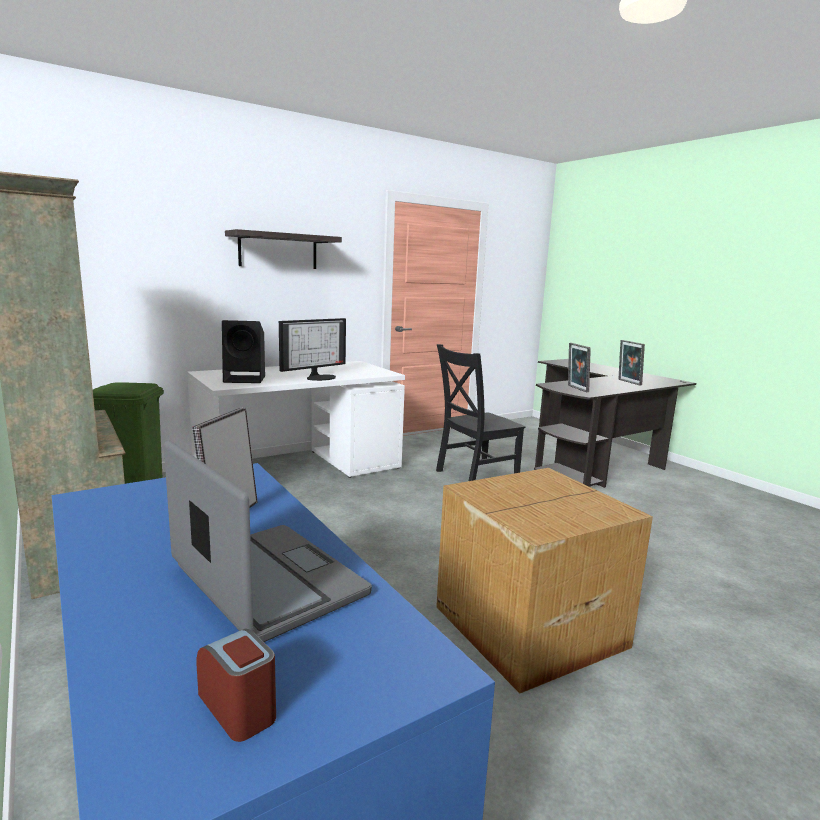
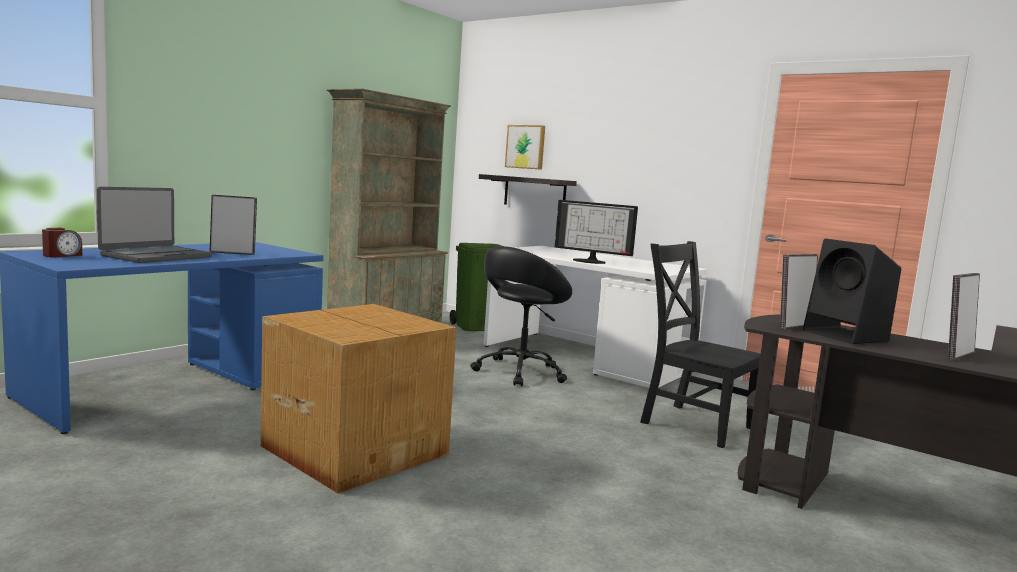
camera: 70 degrees right, 5 degrees down
(136, 255) = (526, 147): none -> picture
(246, 379) = (541, 251): black speaker -> black speaker (847, 336)
(278, 251) = (633, 141): shelf -> shelf (534, 192)
(326, 505) = (518, 373): none -> black office chair

